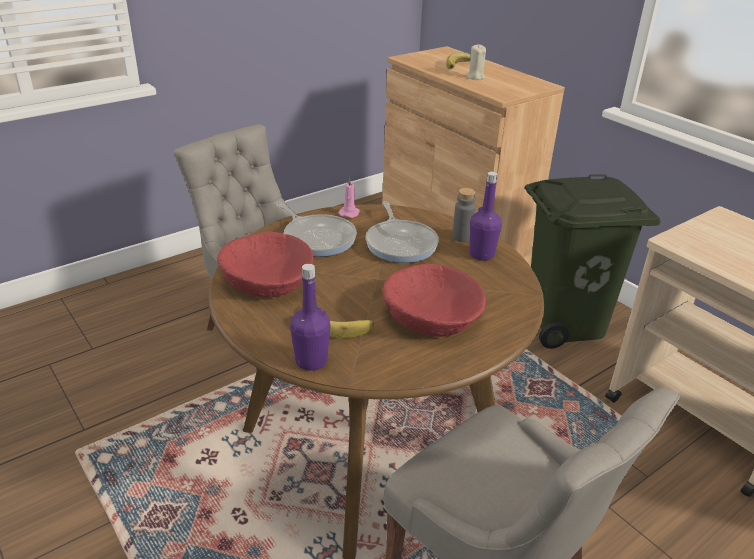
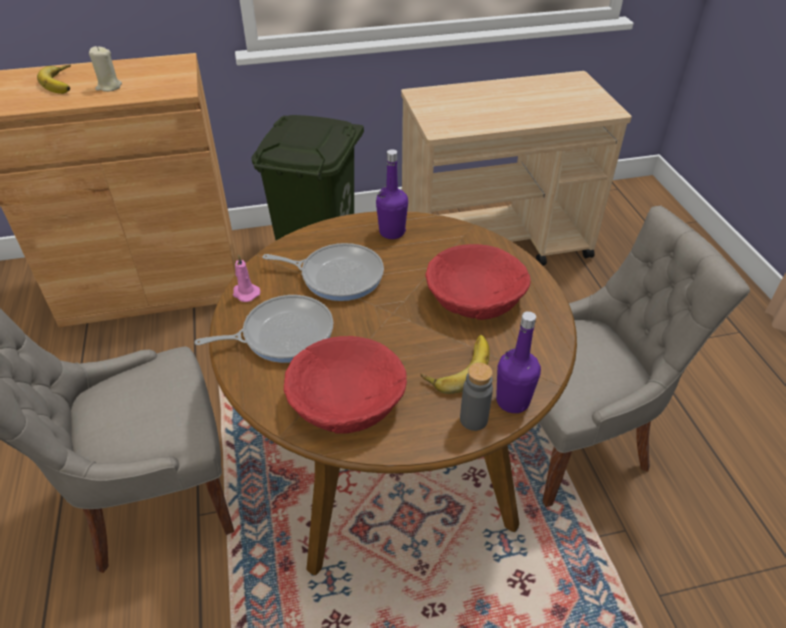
camera: 65 degrees left, 10 degrees up
(462, 237) = (353, 233): grey bottle -> grey bottle (473, 419)

